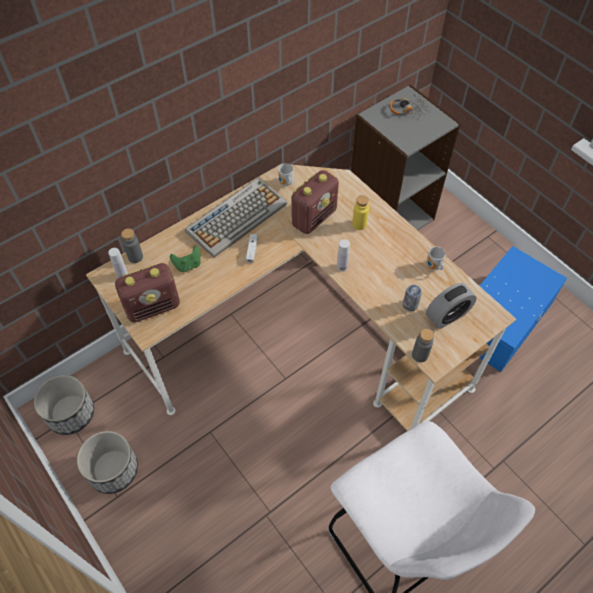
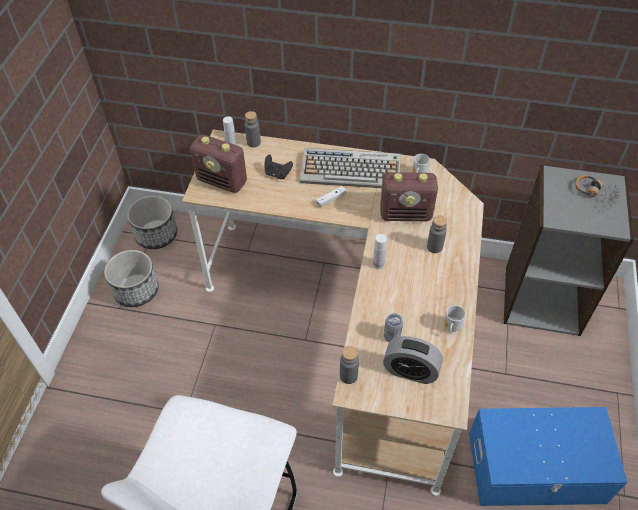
camera: 50 degrees right, 5 degrees down
(188, 265) = (277, 174): green game controller -> black game controller
(359, 224) = (434, 247): yellow bottle -> grey bottle

